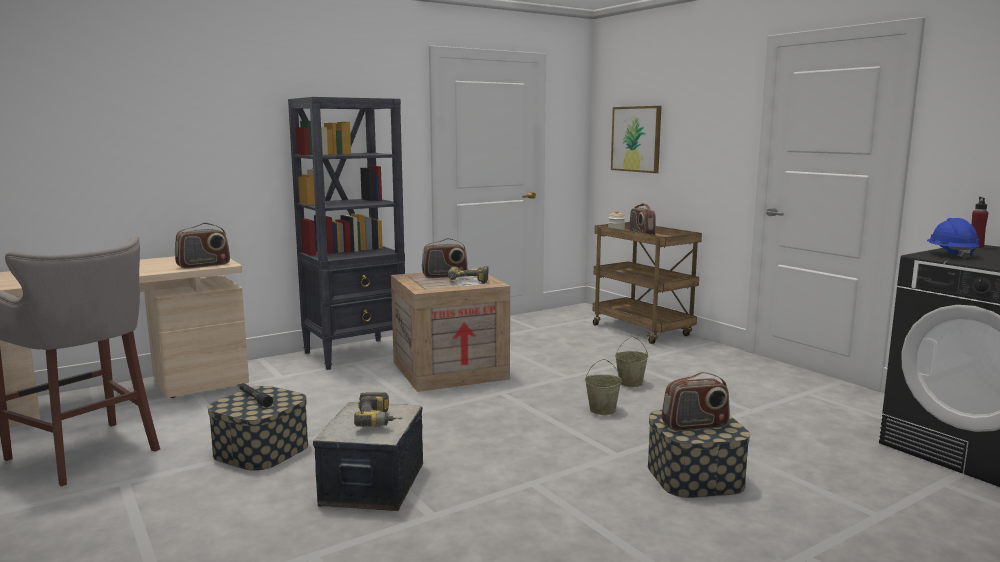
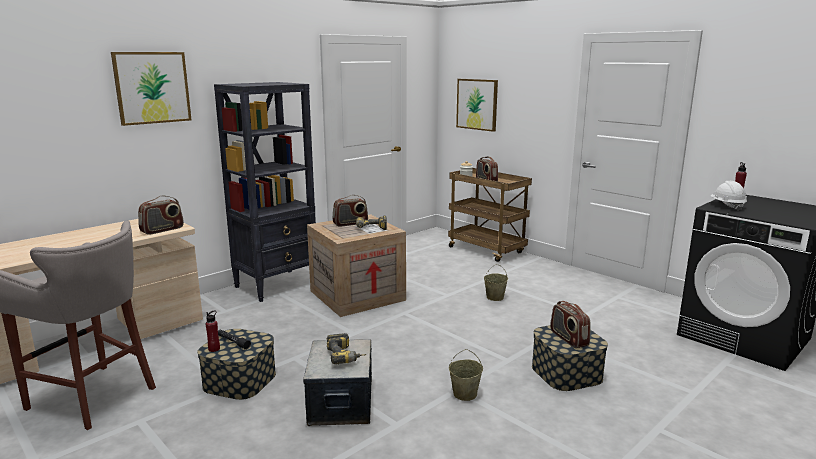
camera: 10 degrees left, 5 degrees up
(212, 99) = (152, 87): none -> picture
(229, 404) = (214, 349): none -> red bottle
(602, 410) = (483, 322): beige bucket -> beige bucket (465, 393)
(695, 425) = (568, 339): radio -> radio turned 90 degrees clockwise
(951, 255) = (727, 206): blue hard hat -> white hard hat

